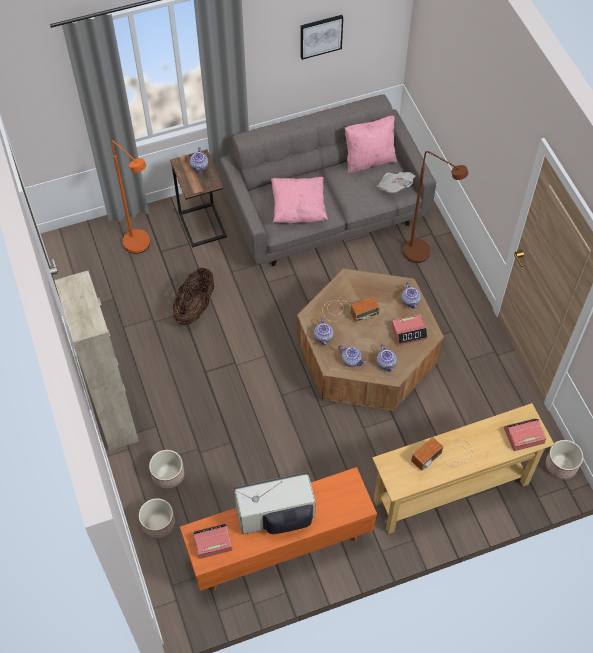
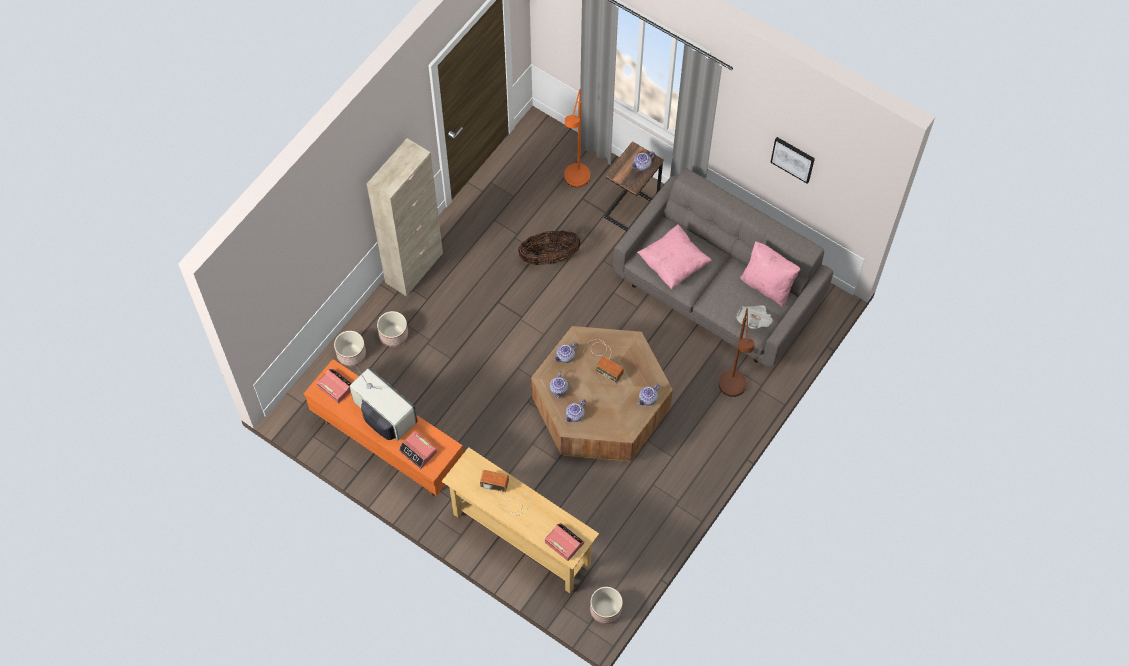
camera: 55 degrees right, 5 degrees up
(409, 332) = (617, 415): alarm clock -> alarm clock (418, 451)

